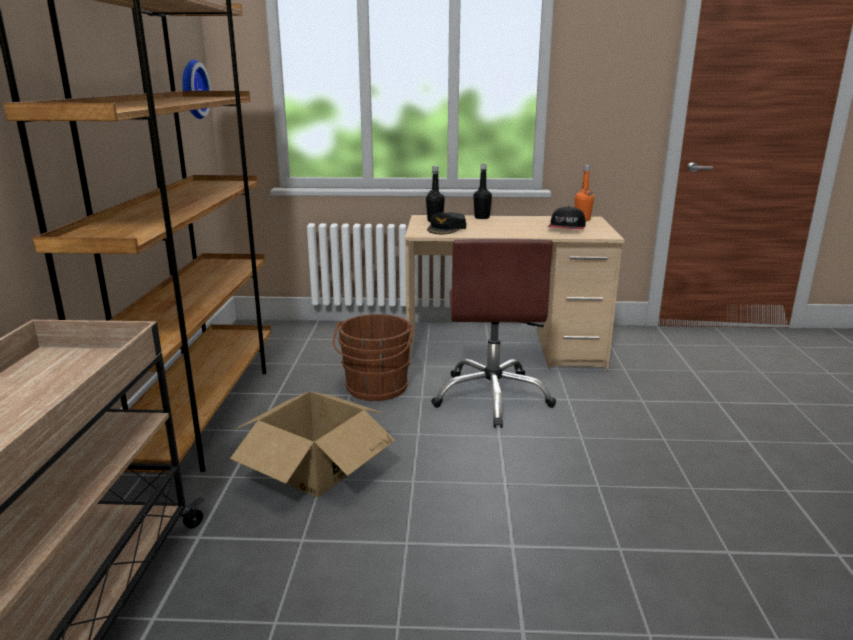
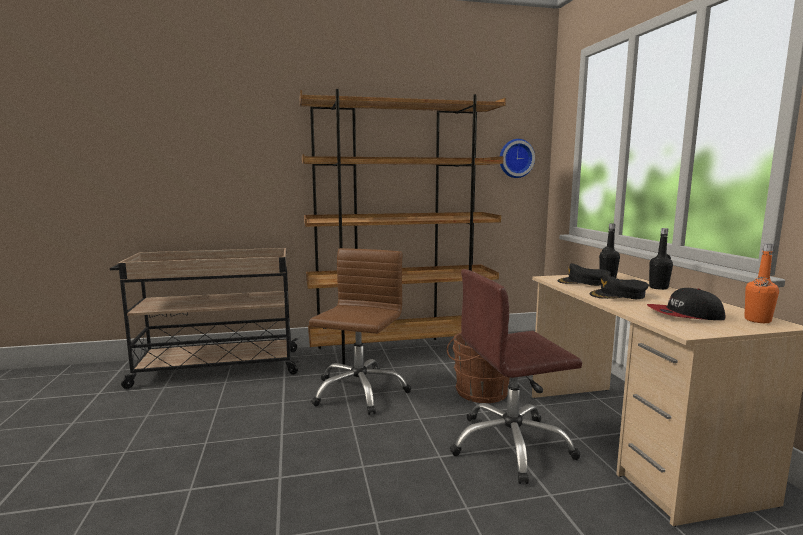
camera: 75 degrees right, 10 degrees down
(315, 466) = (359, 391): cardboard box -> brown office chair
(502, 229) = (618, 295): none -> black cap

